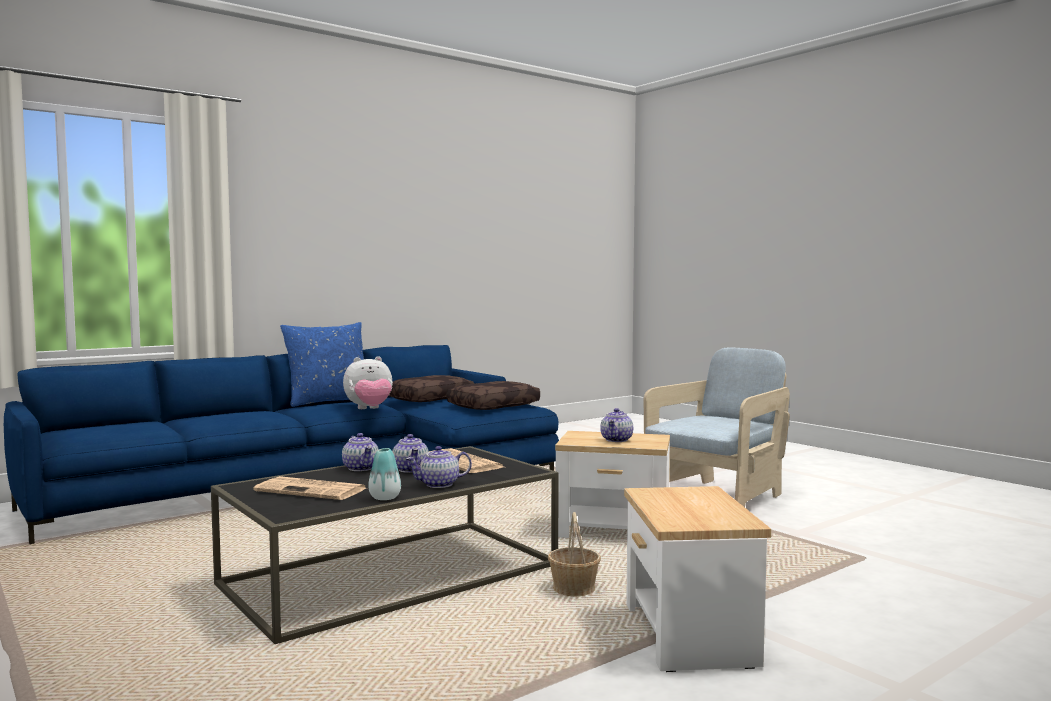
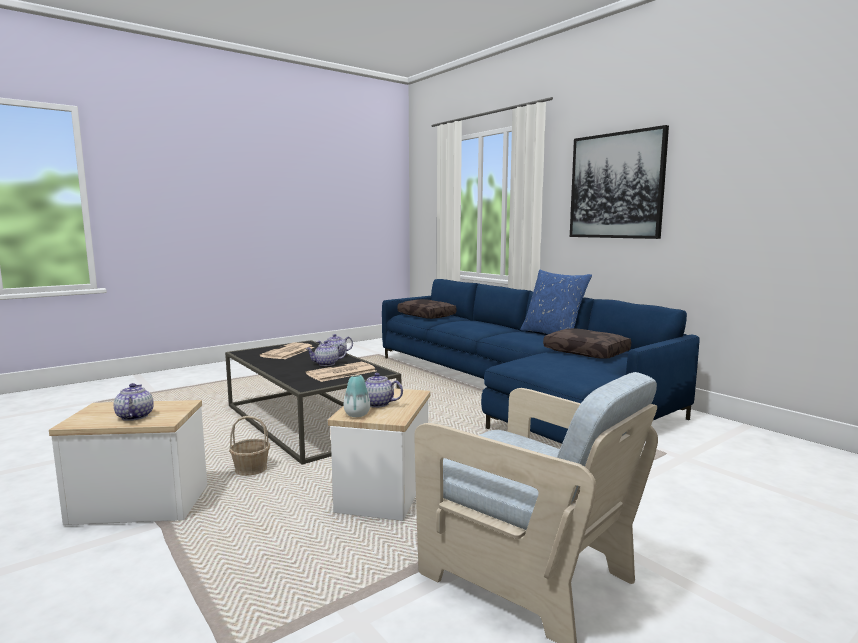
camera: 90 degrees right, 5 degrees up
(323, 224) = (616, 186): none -> picture
(369, 409) = (519, 343): plush toy -> none
(385, 498) = (259, 362): vase -> vase (357, 414)
(439, 484) = (281, 370): teapot -> teapot (134, 416)
(493, 405) = (561, 369): brown pillow -> brown pillow (427, 315)

